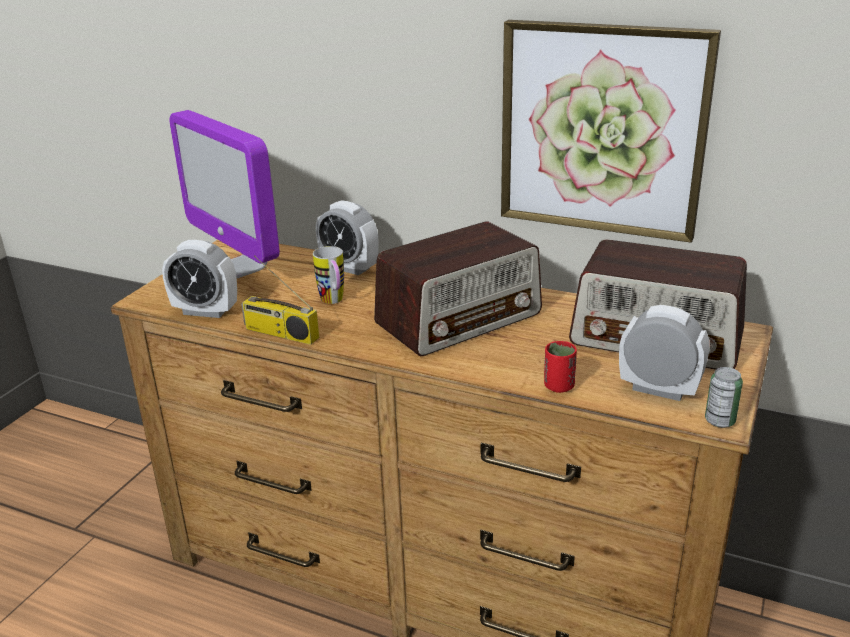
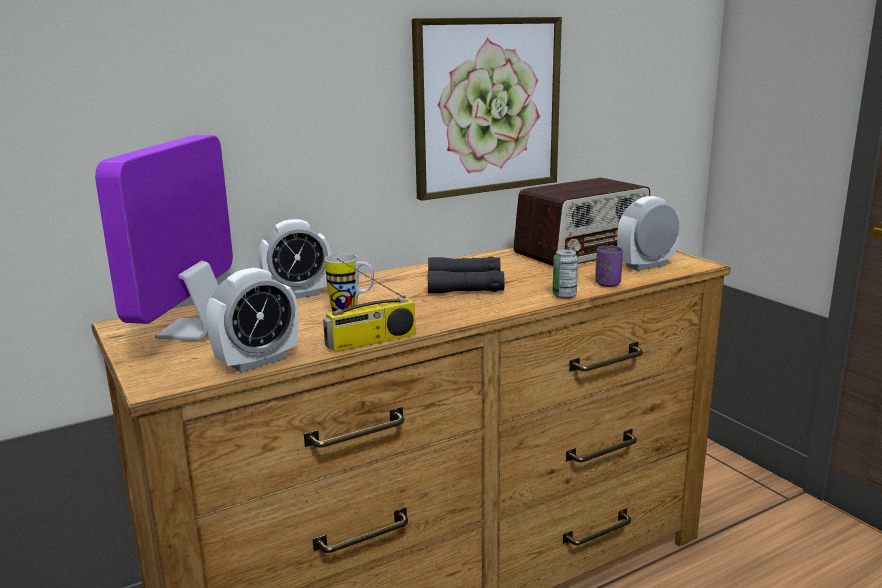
camera: 55 degrees left, 10 degrees down
(239, 268) = (193, 331): monitor -> monitor turned 105 degrees clockwise
(459, 319) = (465, 284): radio -> black binoculars
(558, 386) = (607, 284): red cup -> purple cup
(719, 421) = (699, 264): can -> can (564, 295)

